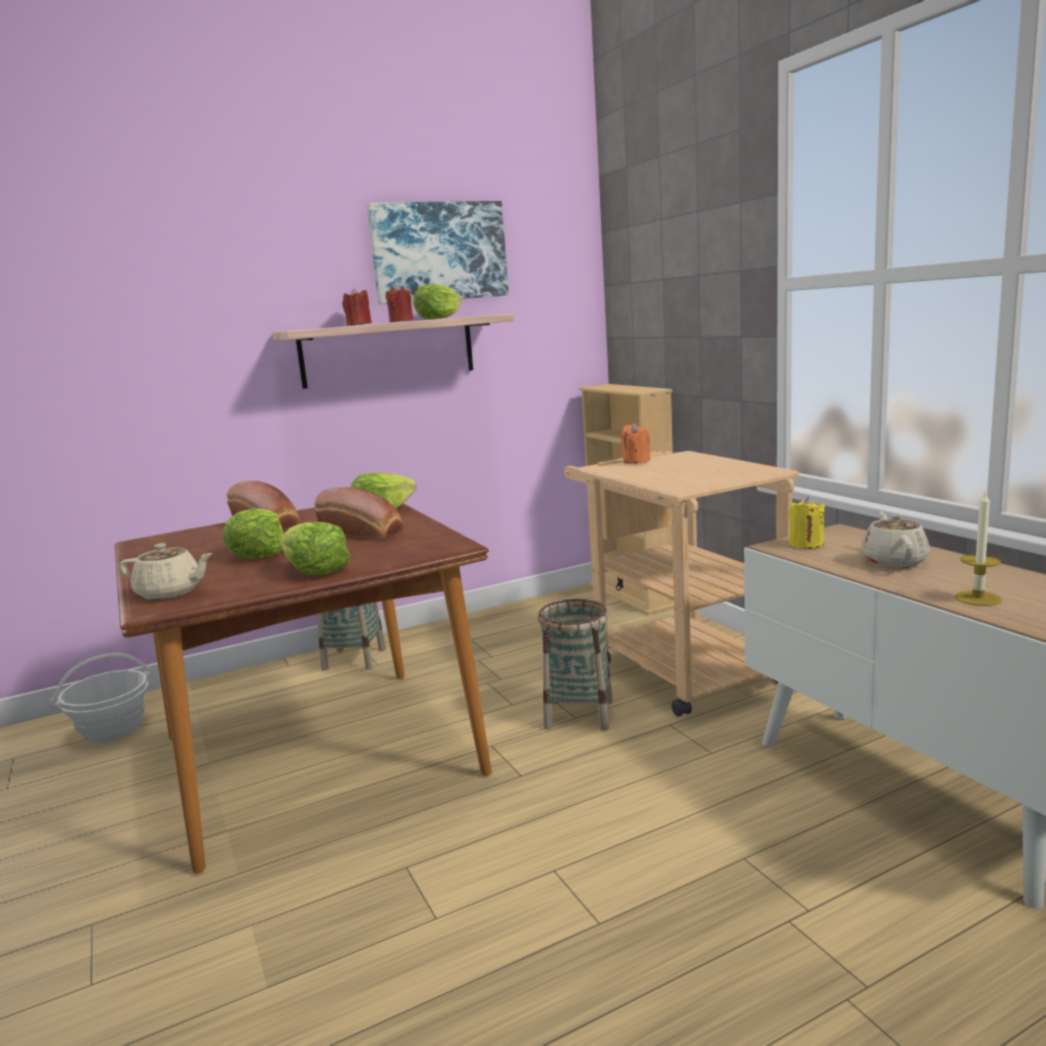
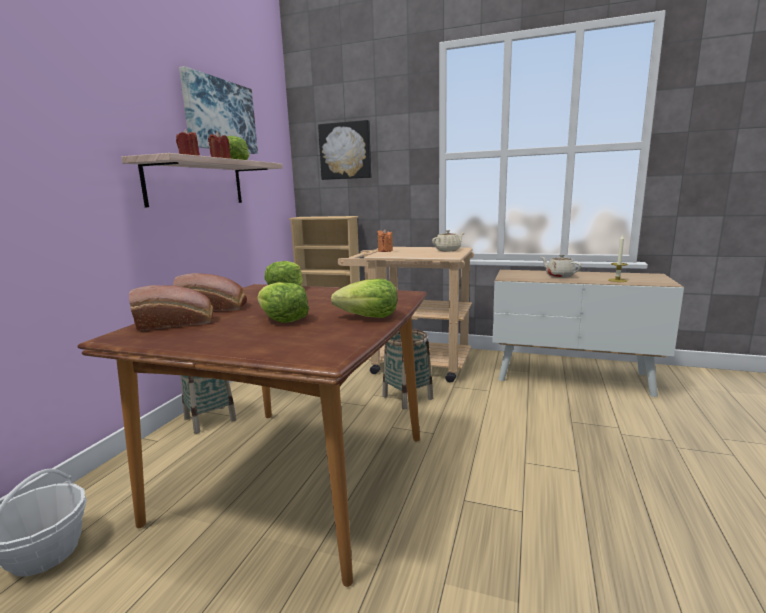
camera: 45 degrees left, 0 degrees up
(170, 593) = (303, 349): beige teapot -> beige teapot (448, 250)
(364, 533) = (320, 298): bread -> bread (178, 323)
(660, 275) = (346, 151): none -> picture
(806, 544) = (513, 276): yellow candle -> none

